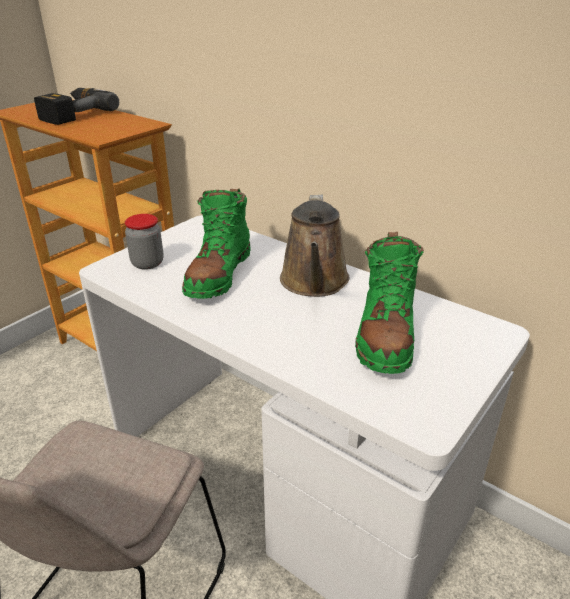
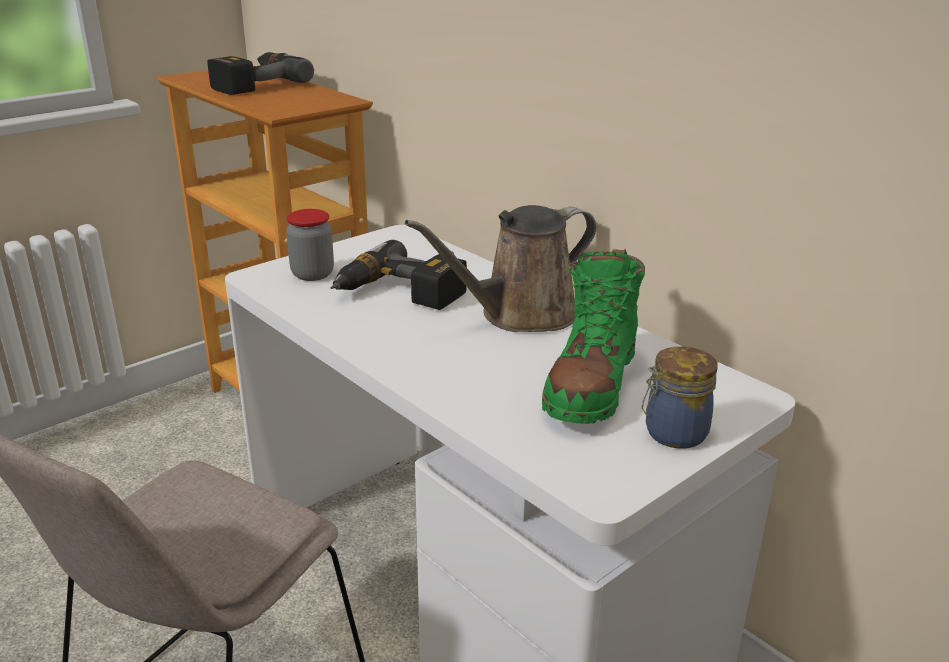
camera: 10 degrees right, 5 degrees down
(218, 274) = (398, 294): green boot -> power drill
(314, 283) = (520, 315): brown watering can -> brown watering can turned 45 degrees clockwise
(457, 370) = (673, 433): none -> jar

